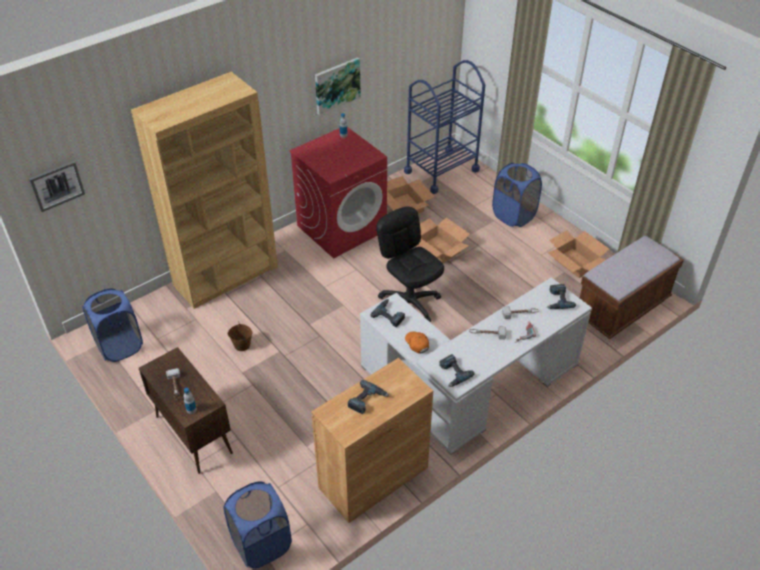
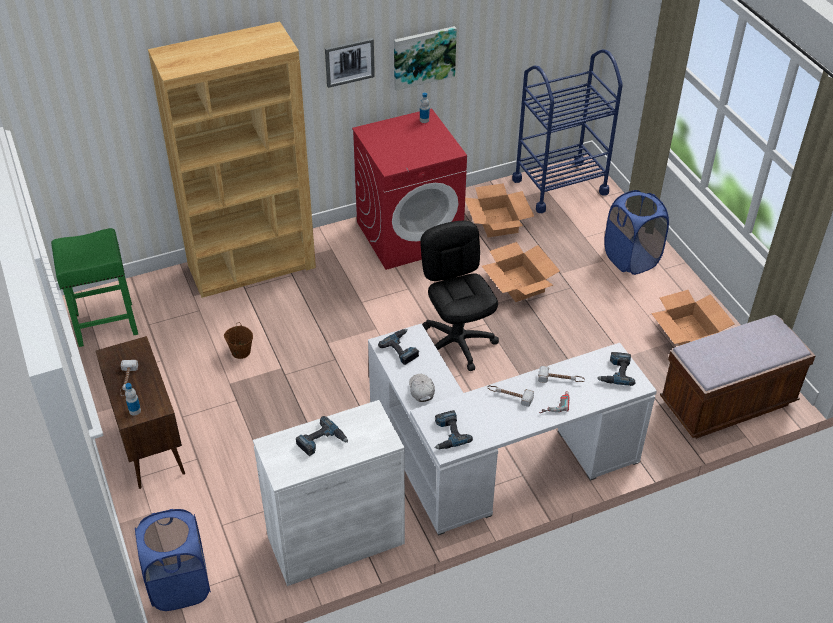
camera: 15 degrees right, 0 degrees up
(57, 185) = (52, 124): picture -> picture (349, 62)
(120, 346) = (104, 324): blue laundry basket -> green stool
(373, 477) = (336, 540): brown cabinet -> white cabinet
(417, 344) = (421, 390): orange cap -> white cap

